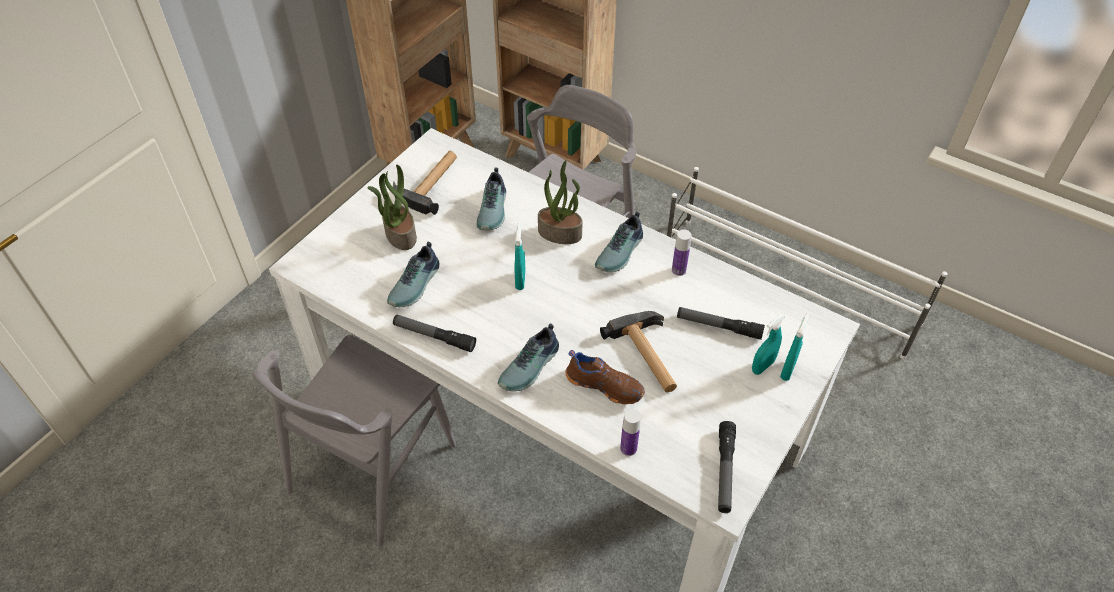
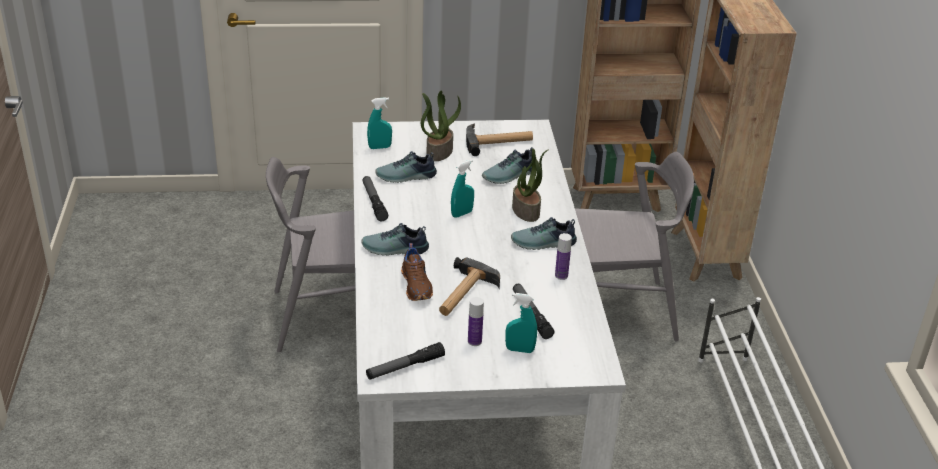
camera: 50 degrees right, 15 degrees down
(628, 448) = (376, 317): bottle -> bottle (474, 341)
(787, 370) = (531, 363): turquoise spray bottle -> turquoise spray bottle (379, 147)

